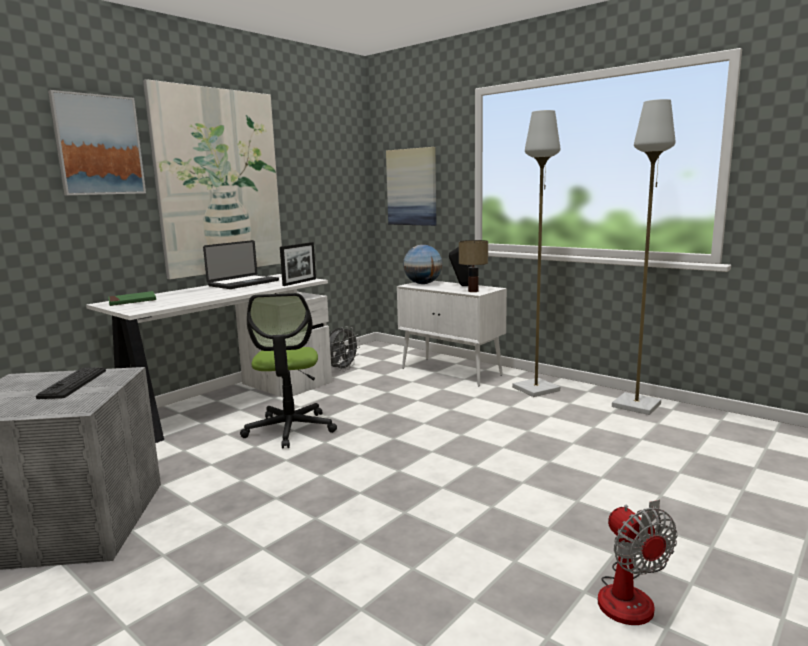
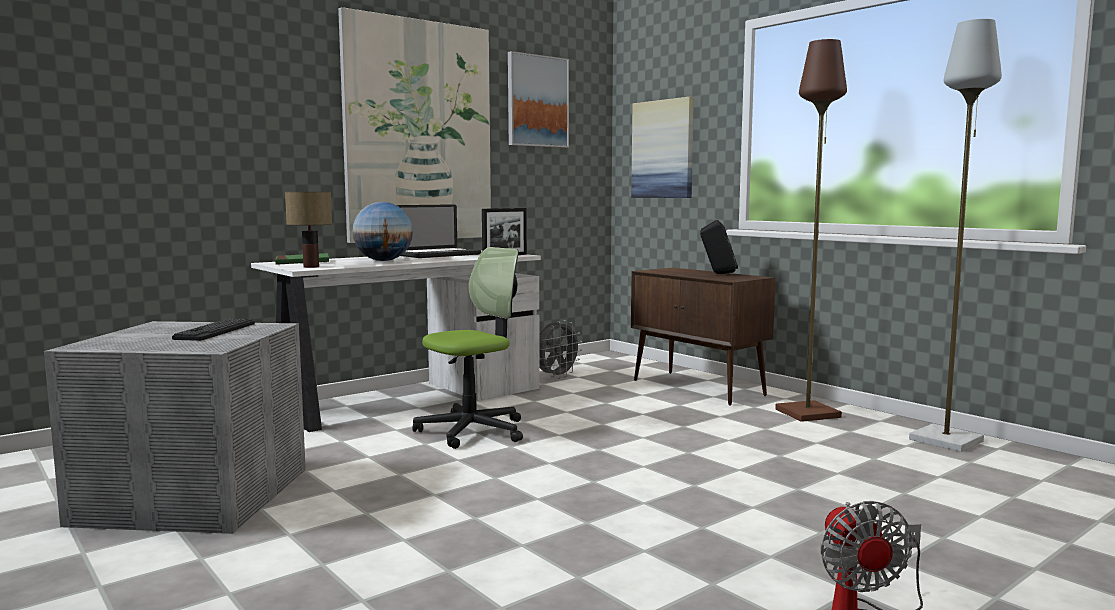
camera: 10 degrees right, 5 degrees down
(98, 145) = (282, 80): picture -> picture (537, 101)
(290, 429) = (472, 431): office chair -> office chair turned 135 degrees counterclockwise
(423, 284) = (666, 270): globe -> globe (383, 261)
(452, 371) = (699, 388): white cabinet -> brown cabinet
(472, 291) = (727, 278): table lamp -> table lamp (310, 267)
(535, 389) = (807, 413): grey floor lamp -> brown floor lamp

